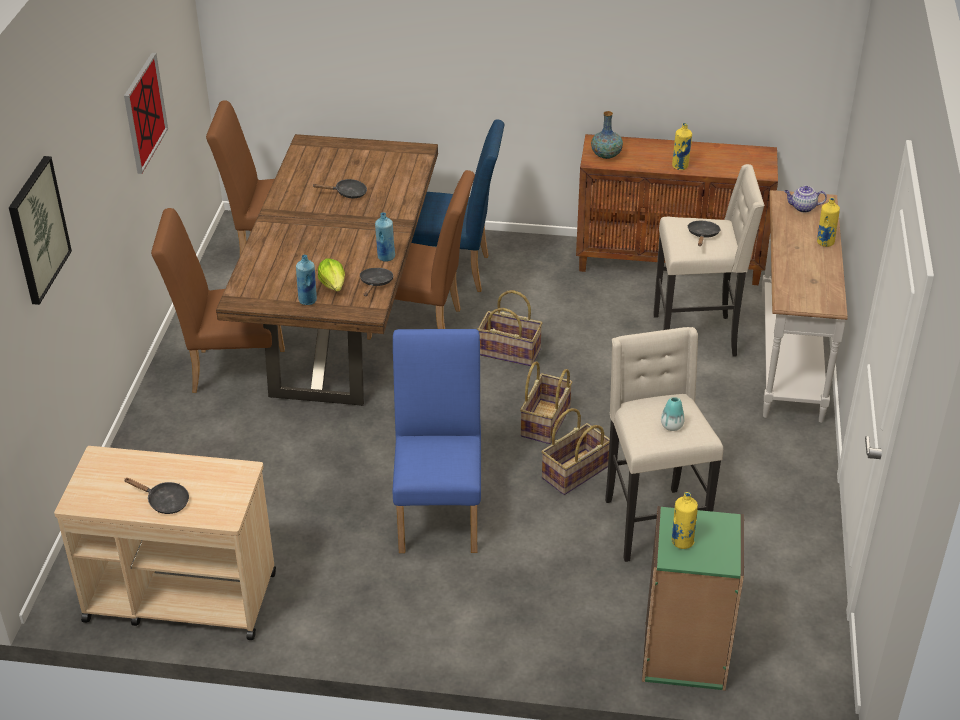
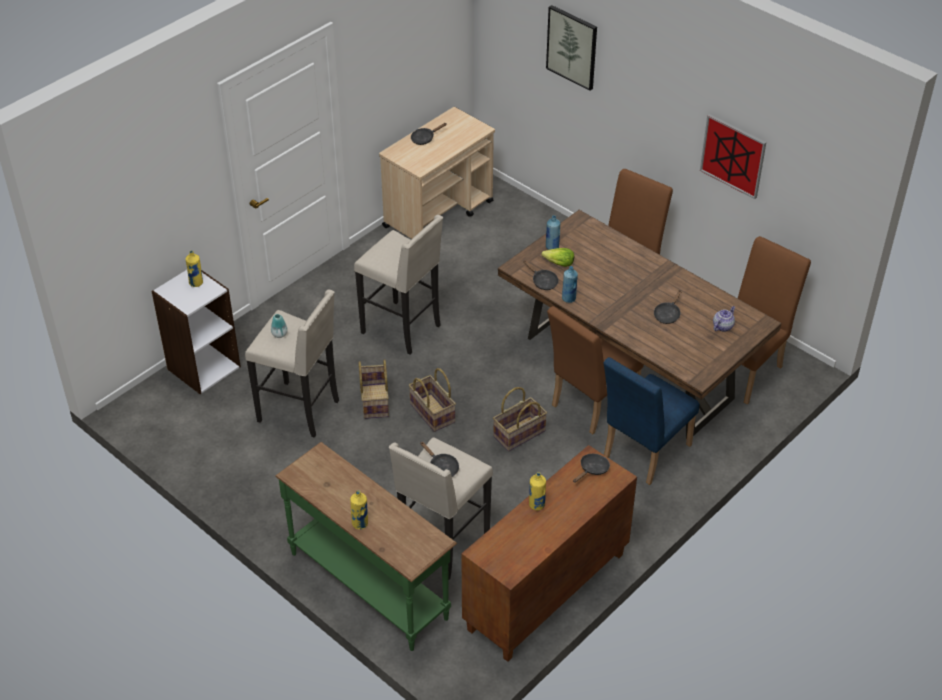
camera: 125 degrees right, 5 degrees up
(440, 511) = (403, 329): blue chair -> beige stool
(606, 155) = (592, 470): vase -> black frying pan
(684, 655) = (203, 367): green bookcase -> white bookcase
(788, 357) = (370, 584): white console table -> green console table
(802, 208) = (413, 543): teapot -> teapot (722, 326)

